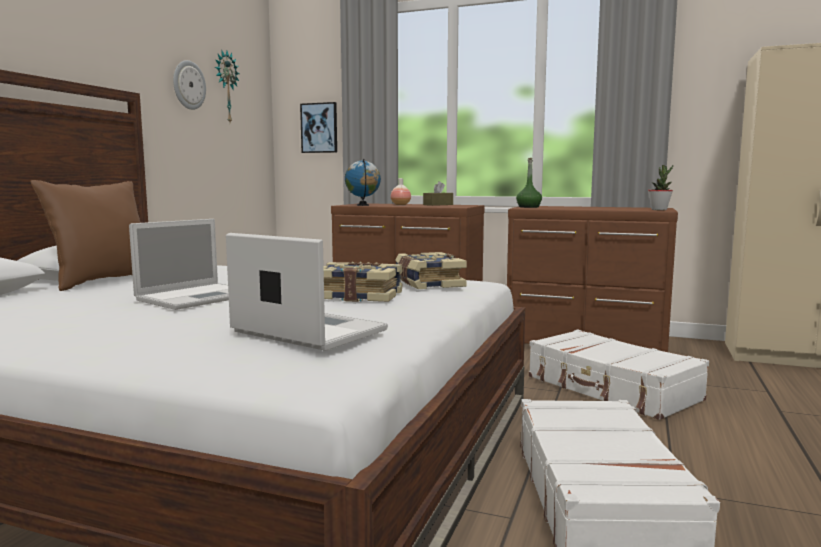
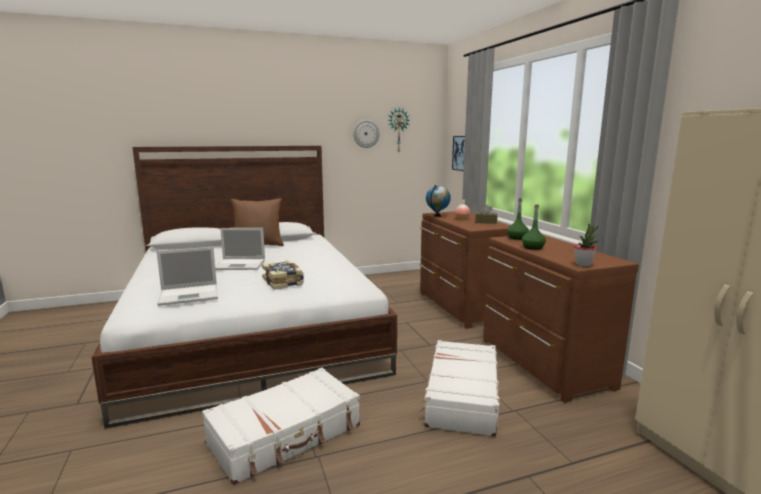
camera: 50 degrees right, 5 degrees up
(306, 331) = (190, 295): laptop -> laptop turned 75 degrees clockwise
(427, 284) = (335, 283): book -> none
(576, 208) = (533, 247): none -> green bottle

